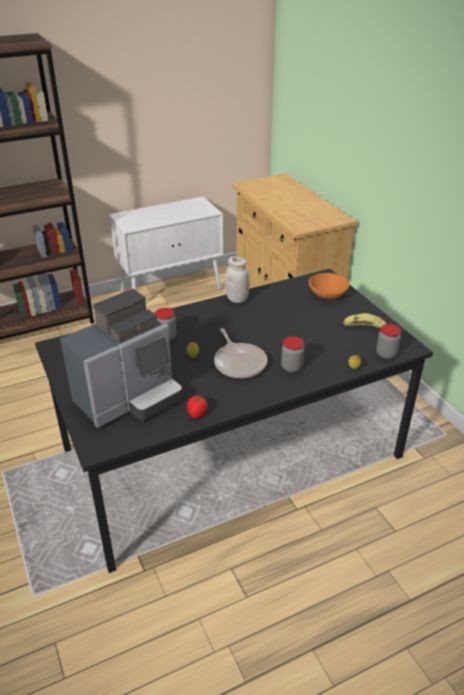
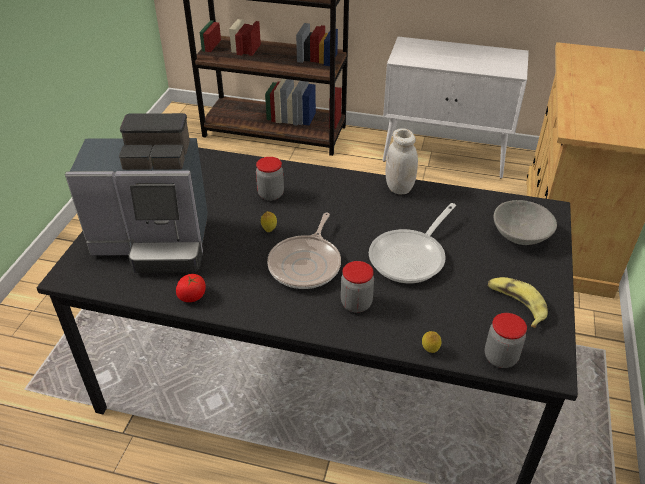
camera: 40 degrees right, 5 degrees up
(289, 331) = (411, 257): none -> frying pan
(327, 294) = (521, 235): orange bowl -> grey bowl

